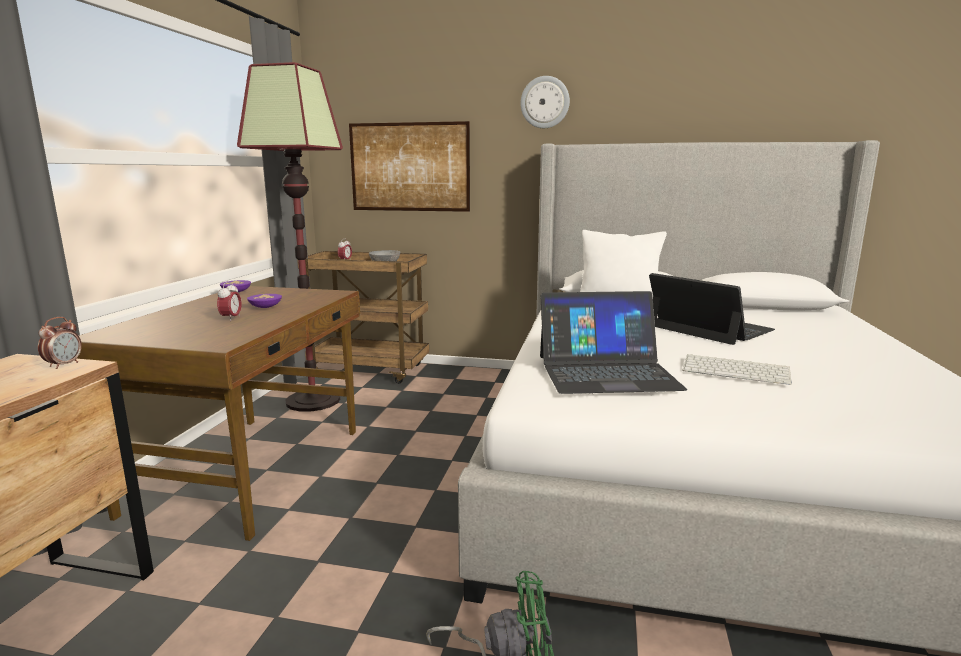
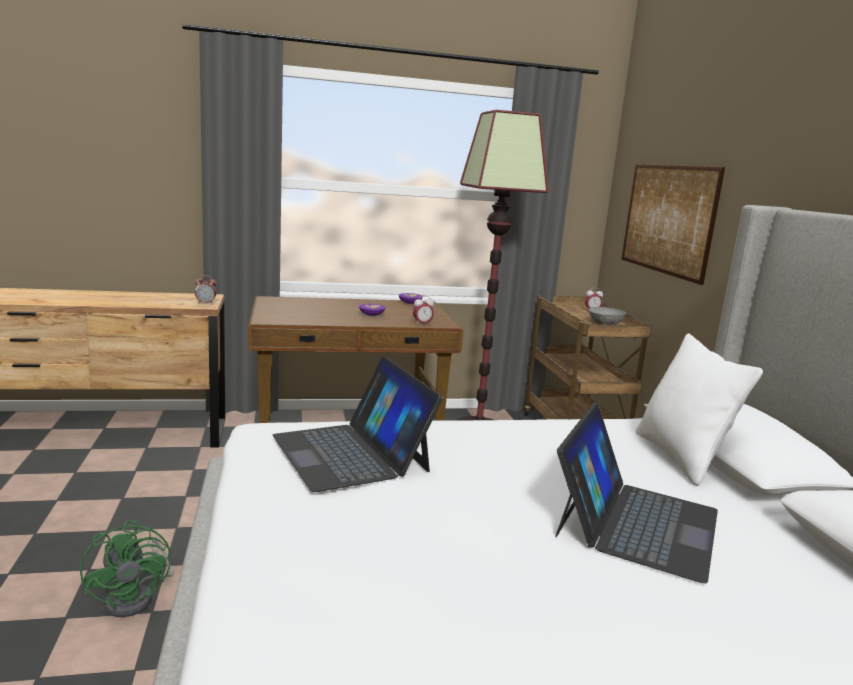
camera: 65 degrees right, 0 degrees up
(231, 318) = (330, 313): alarm clock -> alarm clock (422, 324)
(545, 102) = (805, 143): wall clock -> none
(737, 370) = (421, 531): keyboard -> none

